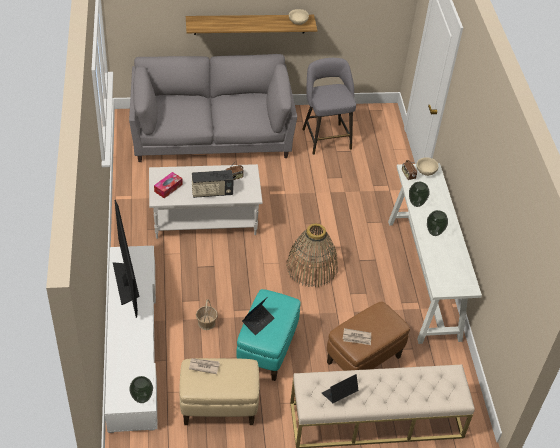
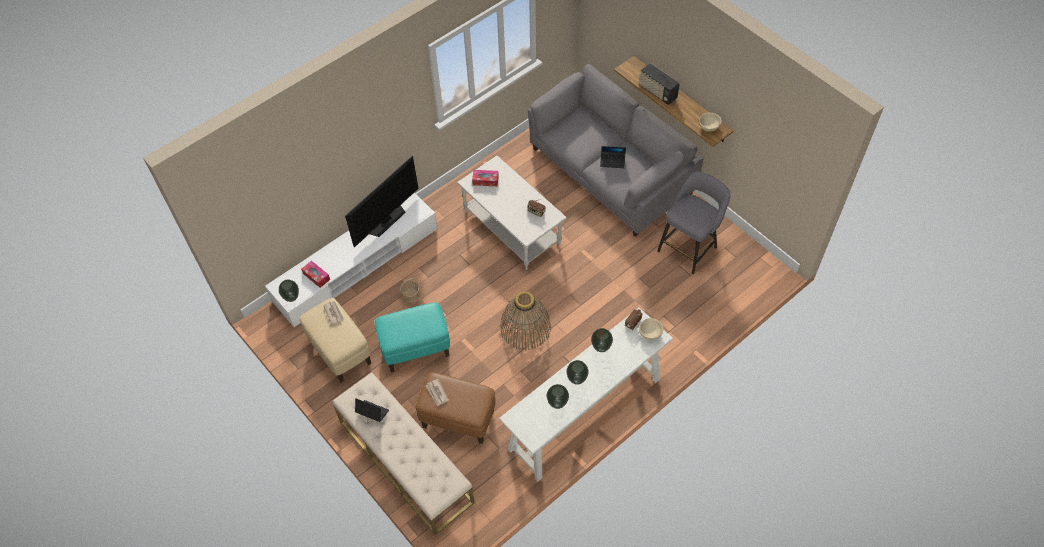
camera: 60 degrees right, 10 degrees up
(136, 366) = (316, 276): none -> tissue box
(212, 192) = (506, 209): radio -> radio (657, 92)
(258, 321) = (401, 319): laptop -> laptop (612, 161)
(448, 256) = (557, 404): none -> vase

